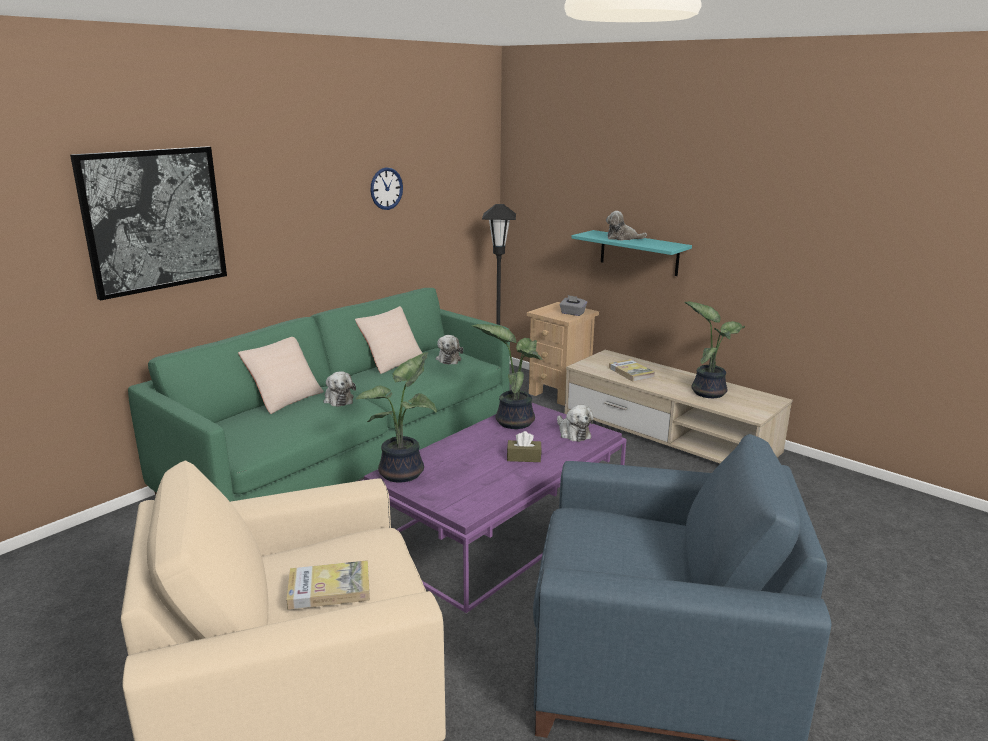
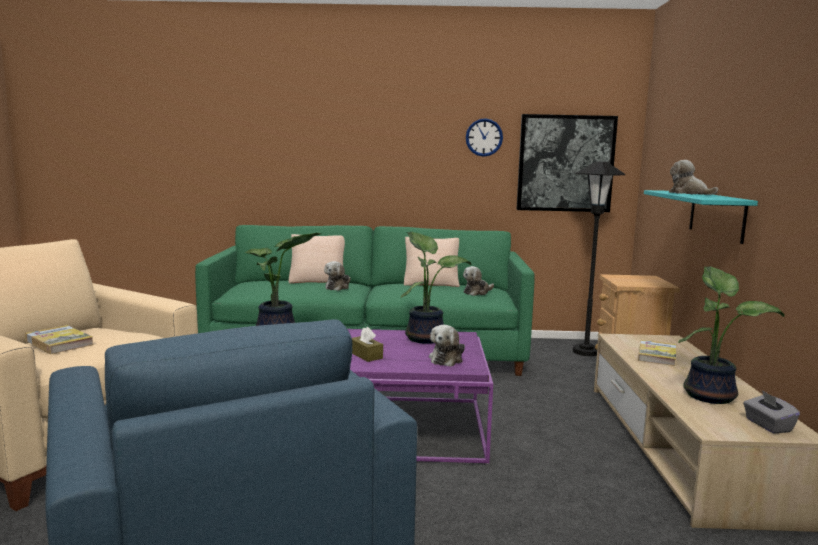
camera: 50 degrees right, 10 degrees down
(154, 220) = (272, 135): picture -> picture (565, 163)
(572, 313) = (643, 283): grey tissue box -> grey tissue box (767, 425)

